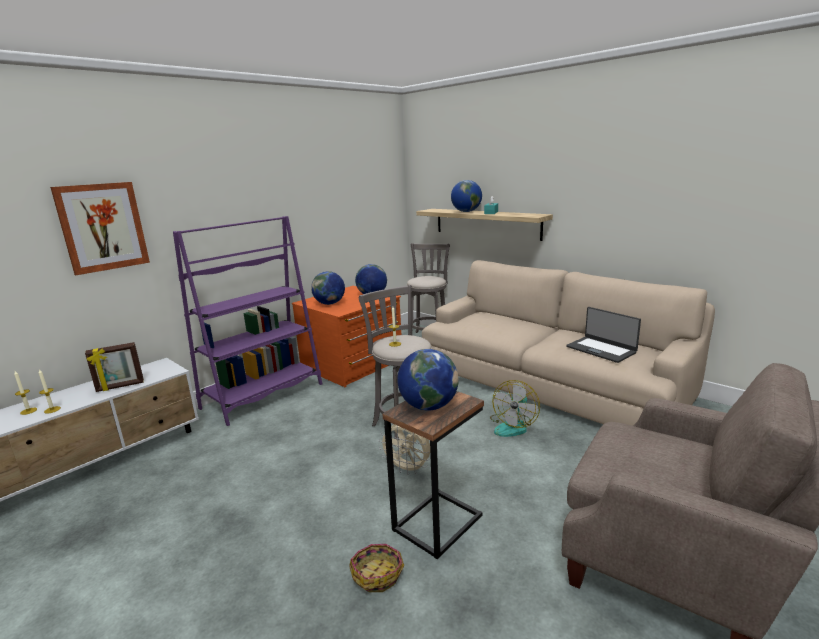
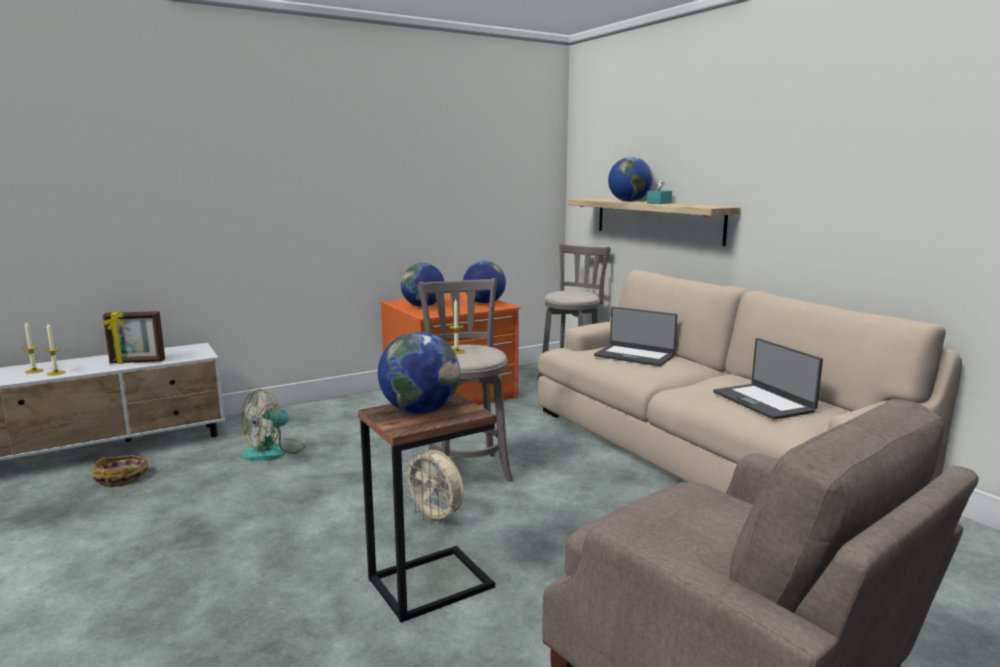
camera: 15 degrees right, 5 degrees down
(102, 227) = (151, 176): picture -> none
(263, 396) = (320, 413): purple bookcase -> none
(378, 574) = (318, 621): basket -> basket (122, 478)
(494, 323) = (634, 356): none -> laptop
(513, 426) = (613, 494): fan -> fan (274, 451)

